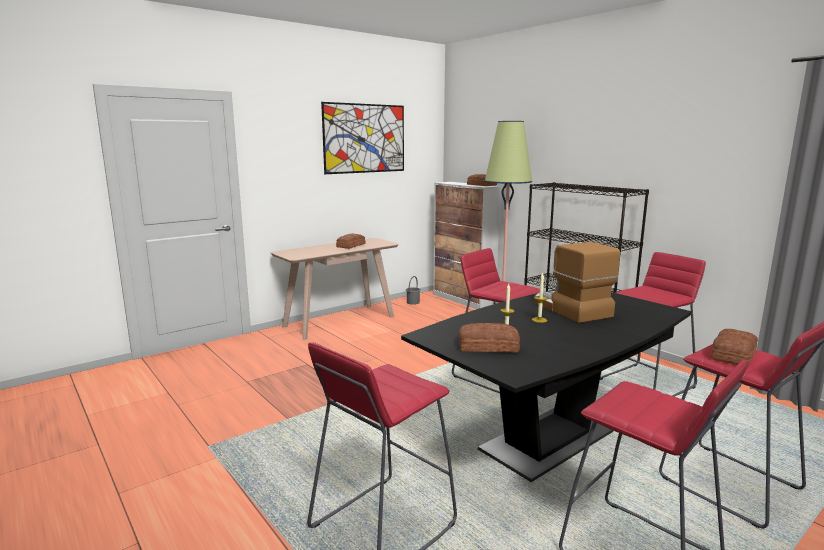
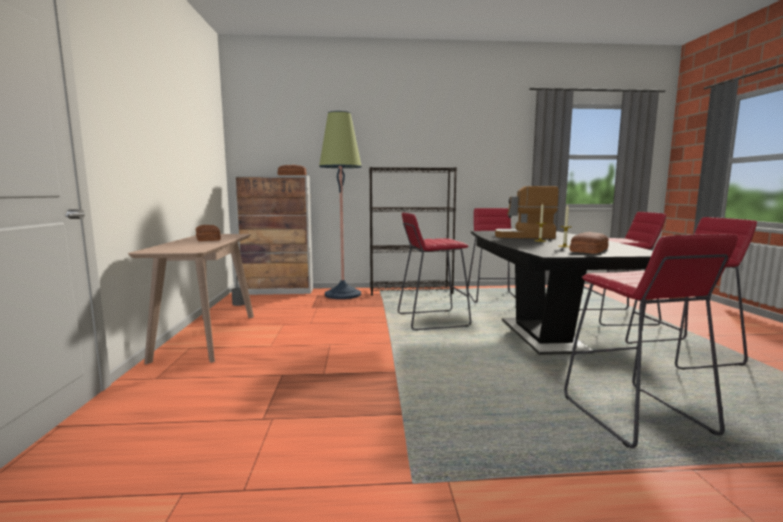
camera: 55 degrees left, 5 degrees down
(365, 138) = (182, 113): picture -> none
(732, 354) = (614, 239): bread -> none

